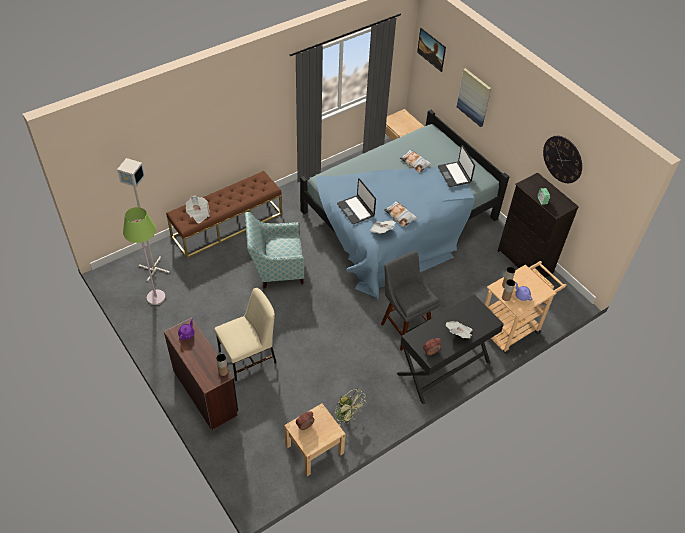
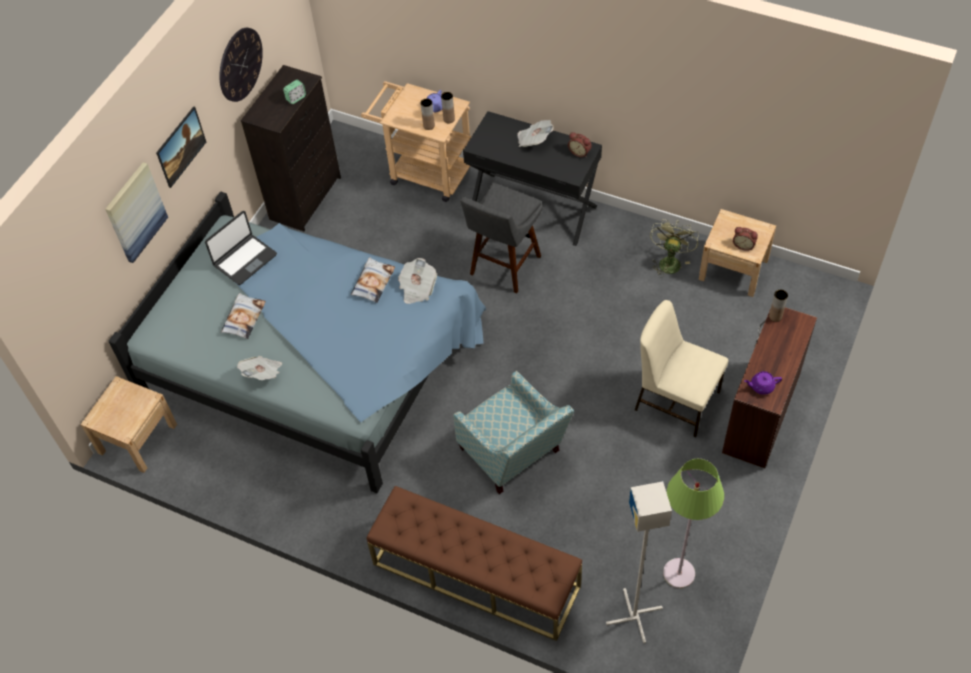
camera: 115 degrees left, 5 degrees up
(198, 214) = (528, 562): newspaper -> newspaper (263, 373)
(356, 210) = (397, 336): laptop -> none
(430, 55) = (59, 296): picture -> picture (184, 155)

